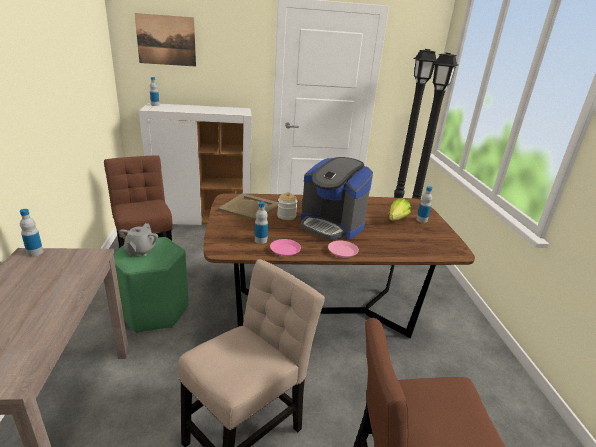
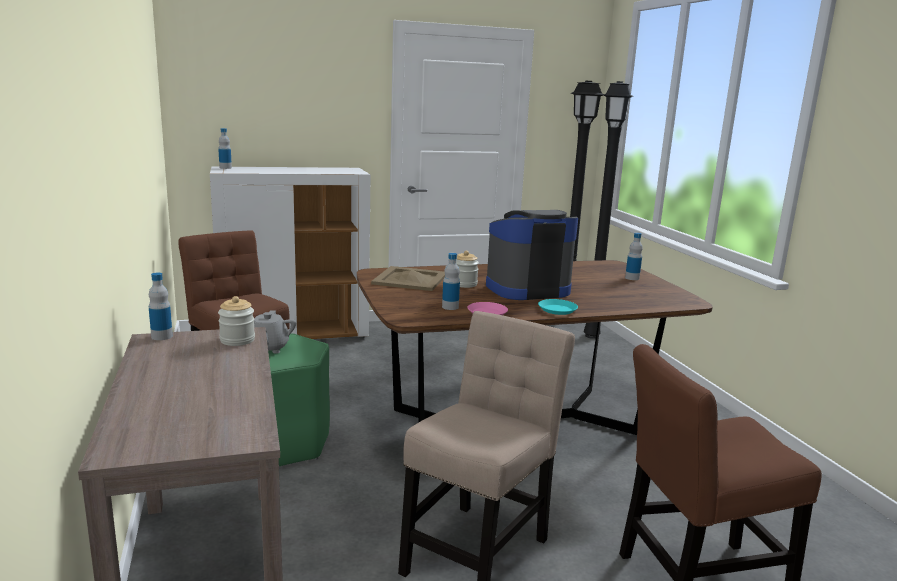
camera: 10 degrees left, 10 degrees down
(83, 262) = (237, 340): none -> jar
(166, 40) = (241, 78): picture -> none
(331, 225) = (527, 289): coffee machine -> coffee machine turned 135 degrees clockwise
(343, 251) = (557, 310): pink plate -> turquoise plate
(394, 220) = (600, 280): lettuce -> none

